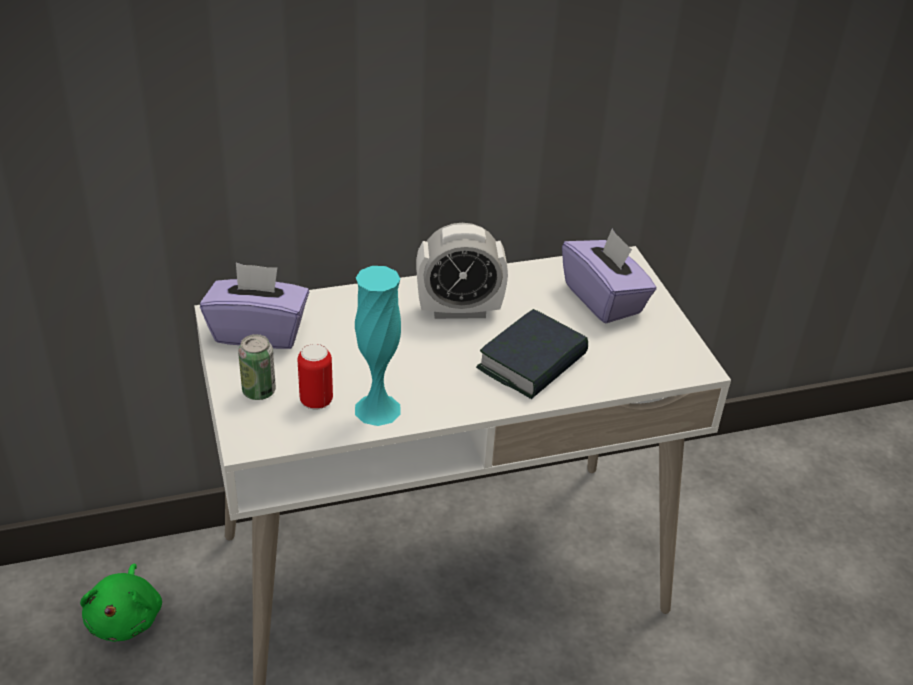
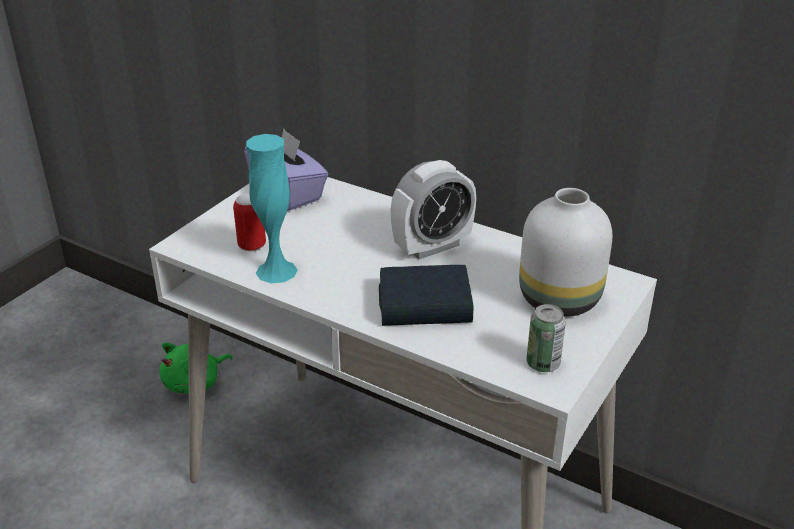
camera: 50 degrees right, 5 degrees down
(259, 391) = (232, 223): can -> can (543, 364)
(459, 310) = (432, 246): alarm clock -> alarm clock turned 75 degrees counterclockwise
(604, 299) = (558, 298): purple tissue box -> white vase

